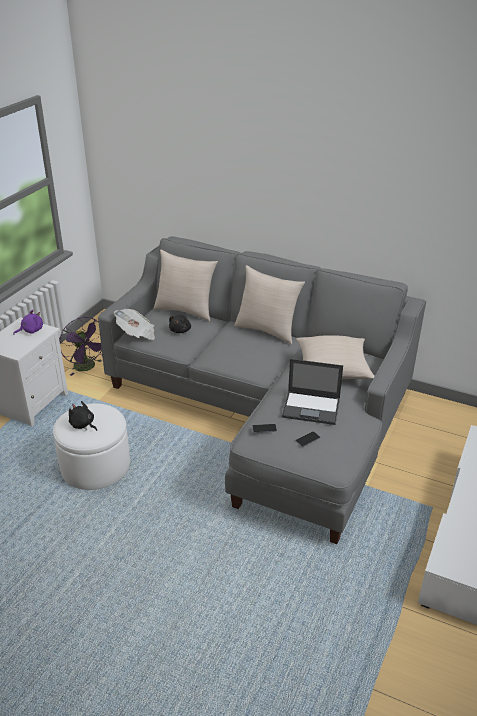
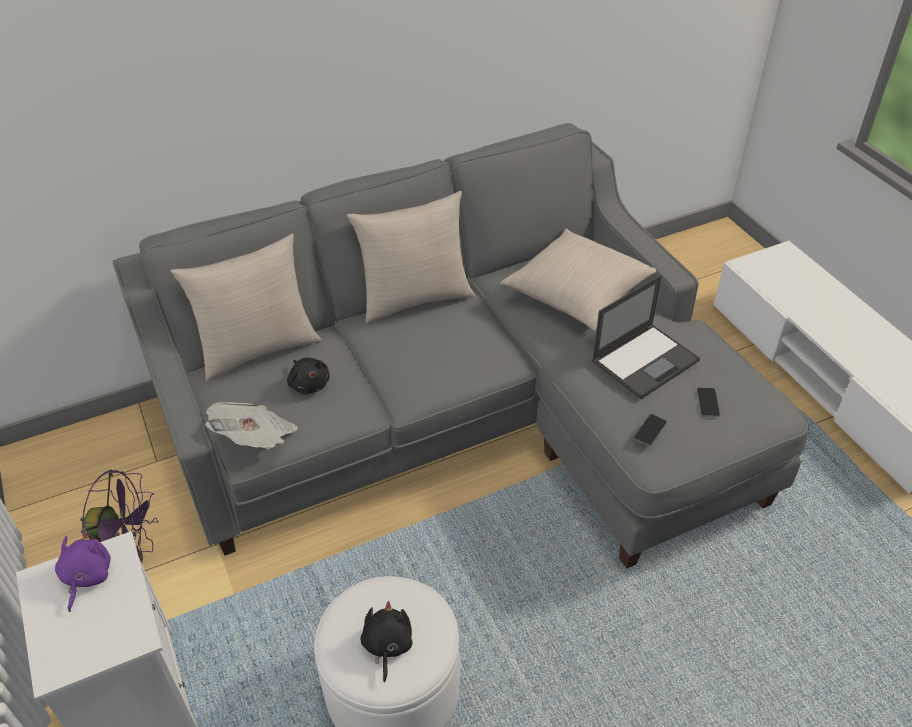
camera: 50 degrees left, 10 degrees up
(83, 425) = (387, 646): black plush toy -> black plush toy turned 105 degrees clockwise

